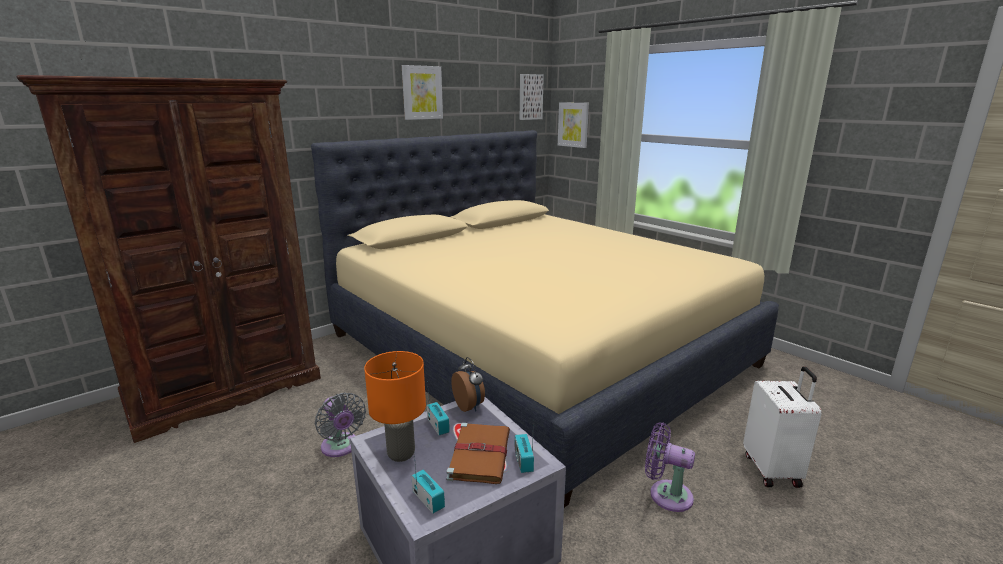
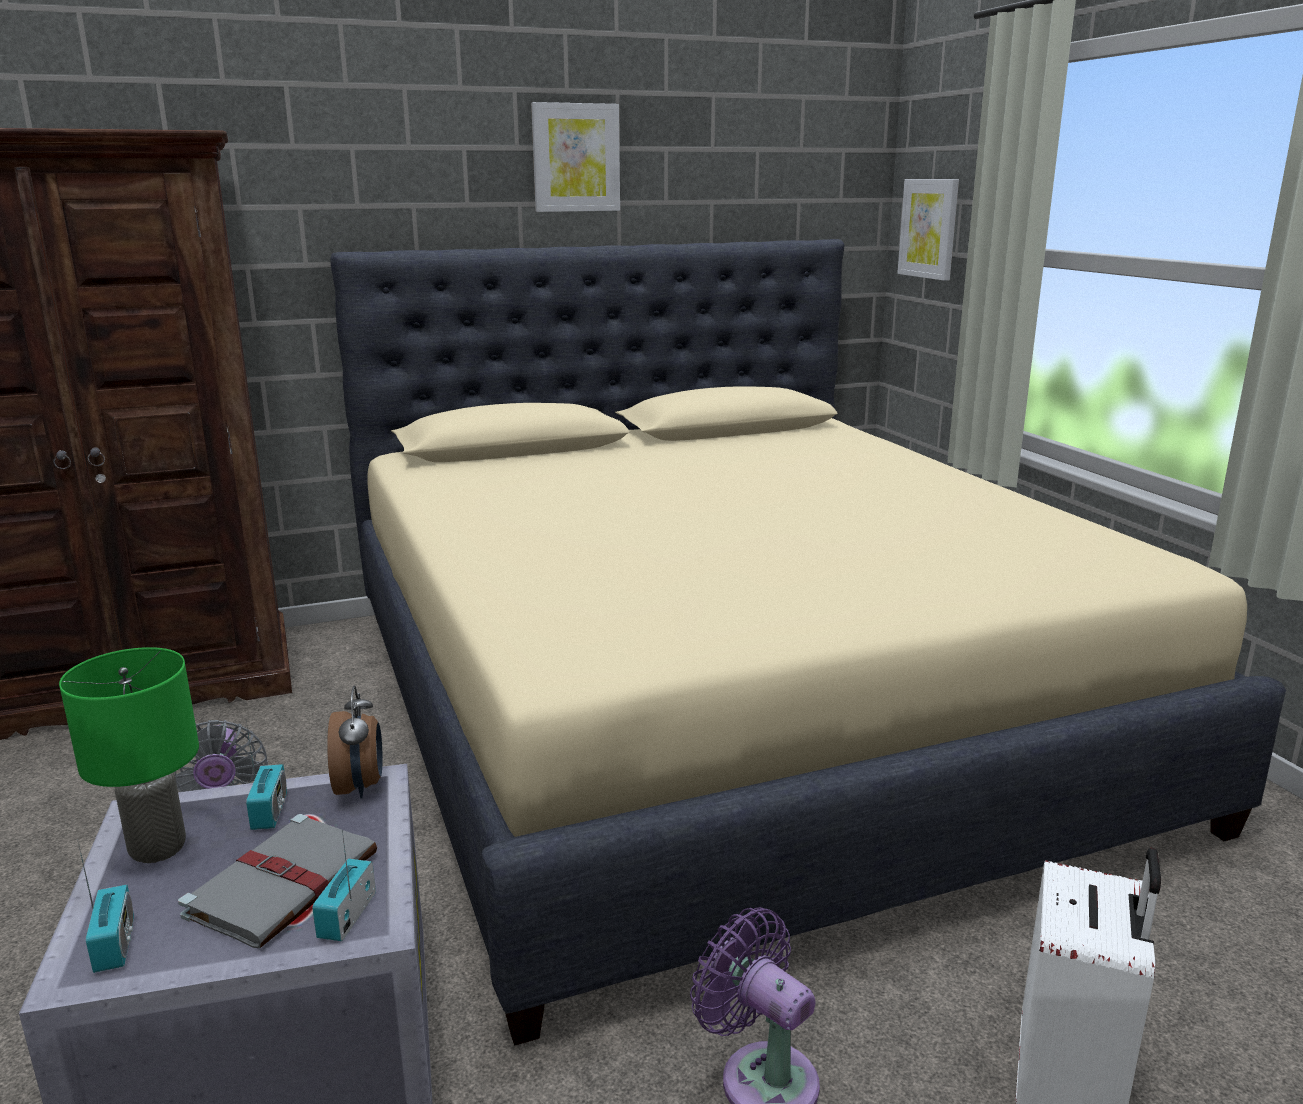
camera: 20 degrees right, 0 degrees up
(399, 454) = (156, 849): orange table lamp -> green table lamp
(480, 454) = (285, 883): brown book -> grey book
(530, 97) = (837, 167): picture -> none

